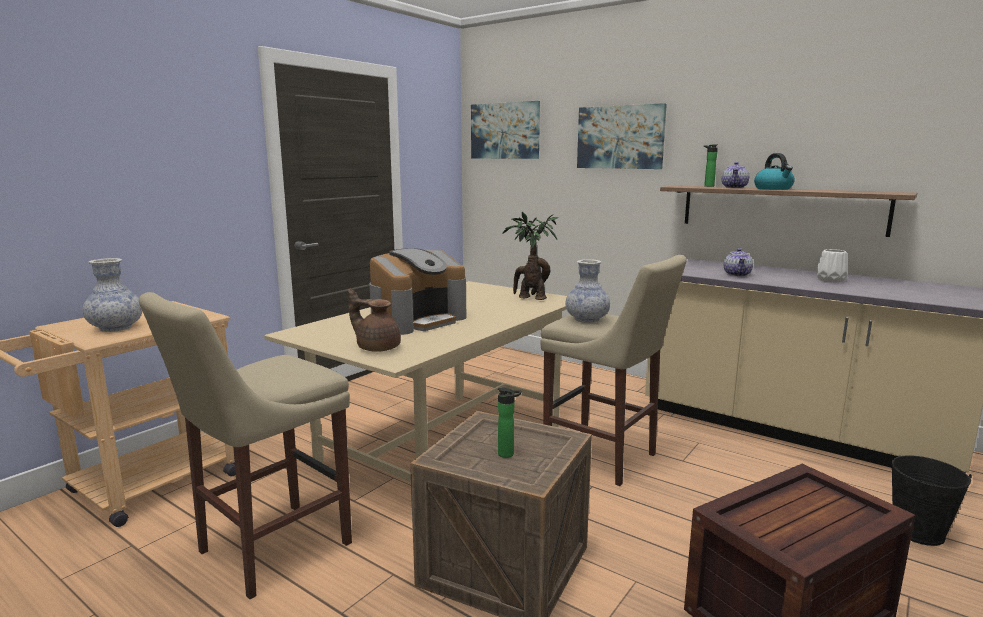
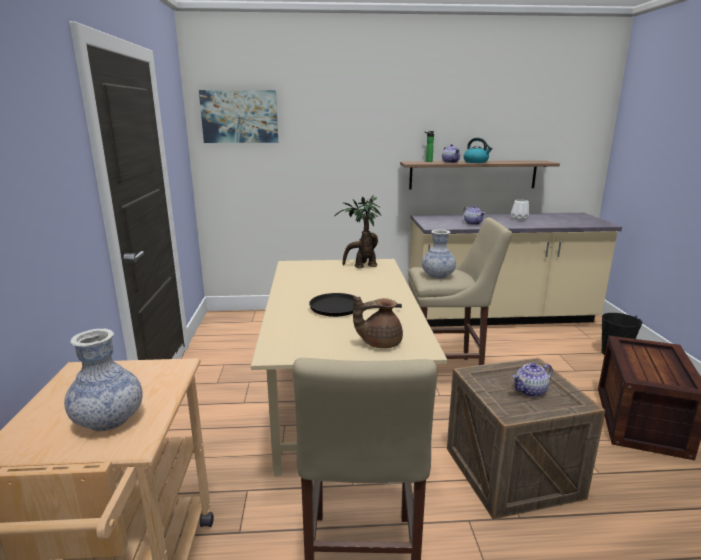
camera: 40 degrees left, 5 degrees up
(418, 320) = (340, 308): coffee machine -> black frying pan
(508, 454) = (530, 391): bottle -> teapot
(620, 137) = (354, 124): picture -> none

